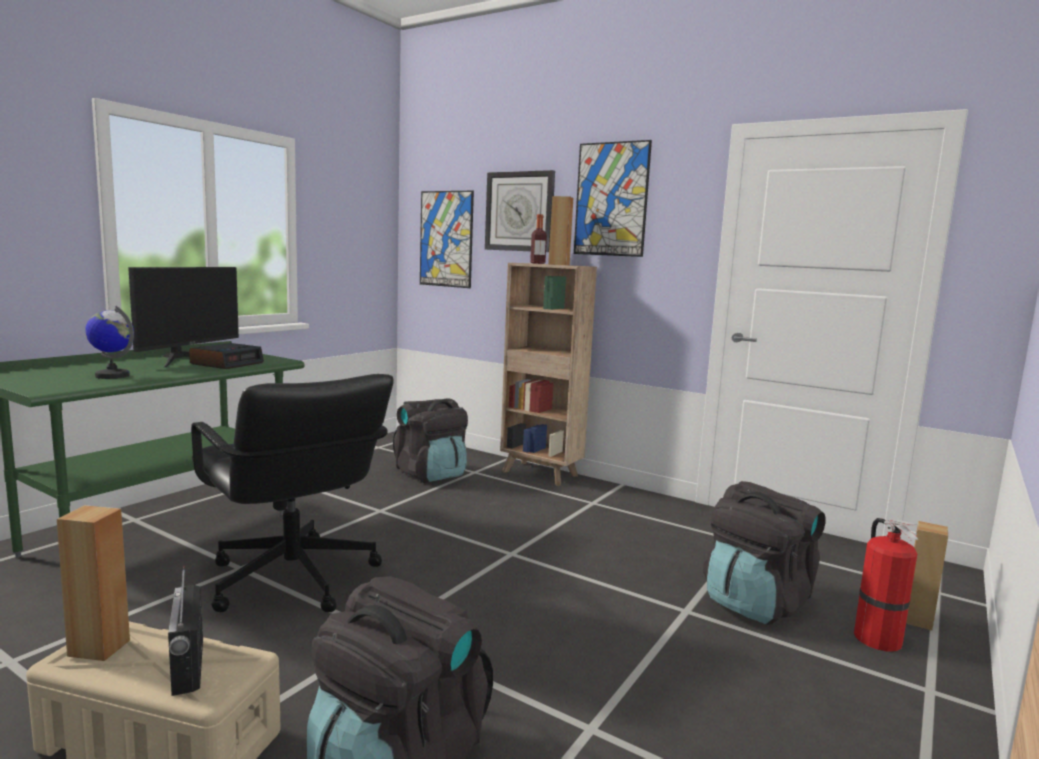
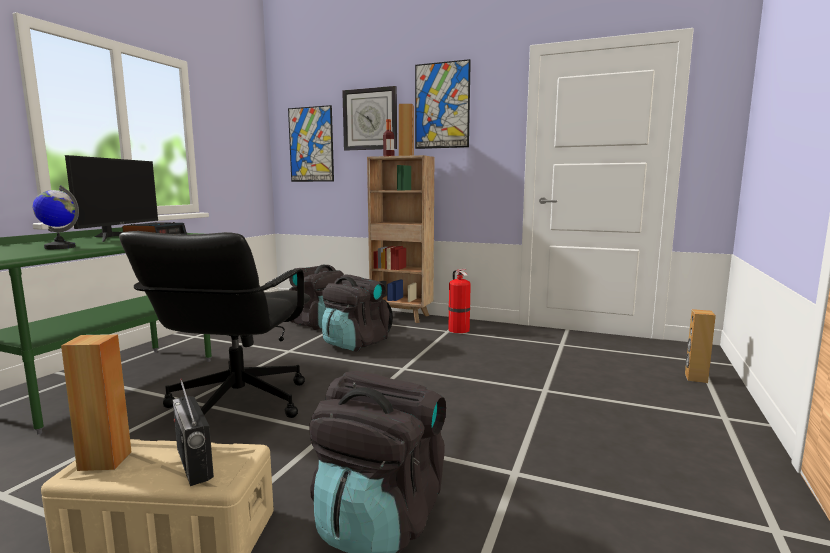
camera: 10 degrees left, 0 degrees up
(292, 579) = (237, 404): black office chair -> black office chair turned 60 degrees clockwise
(756, 603) = (589, 380): black backpack -> black backpack (355, 343)
(875, 637) = (675, 391): fire extinguisher -> fire extinguisher (458, 329)

